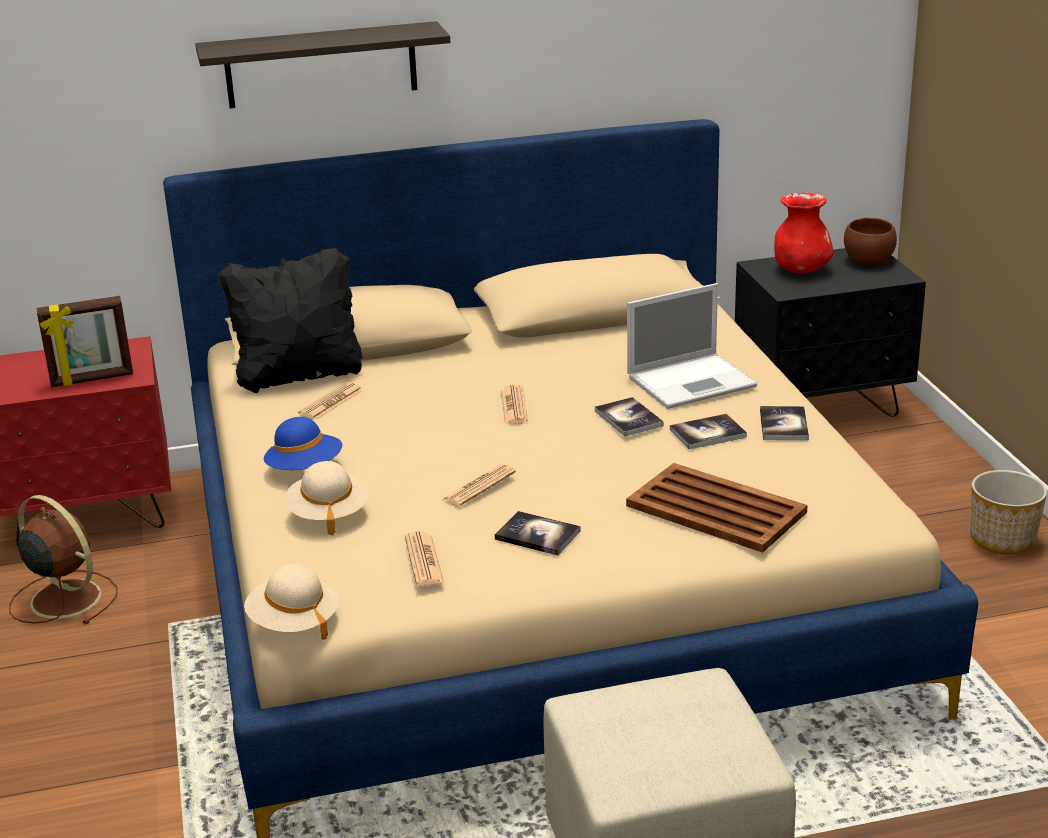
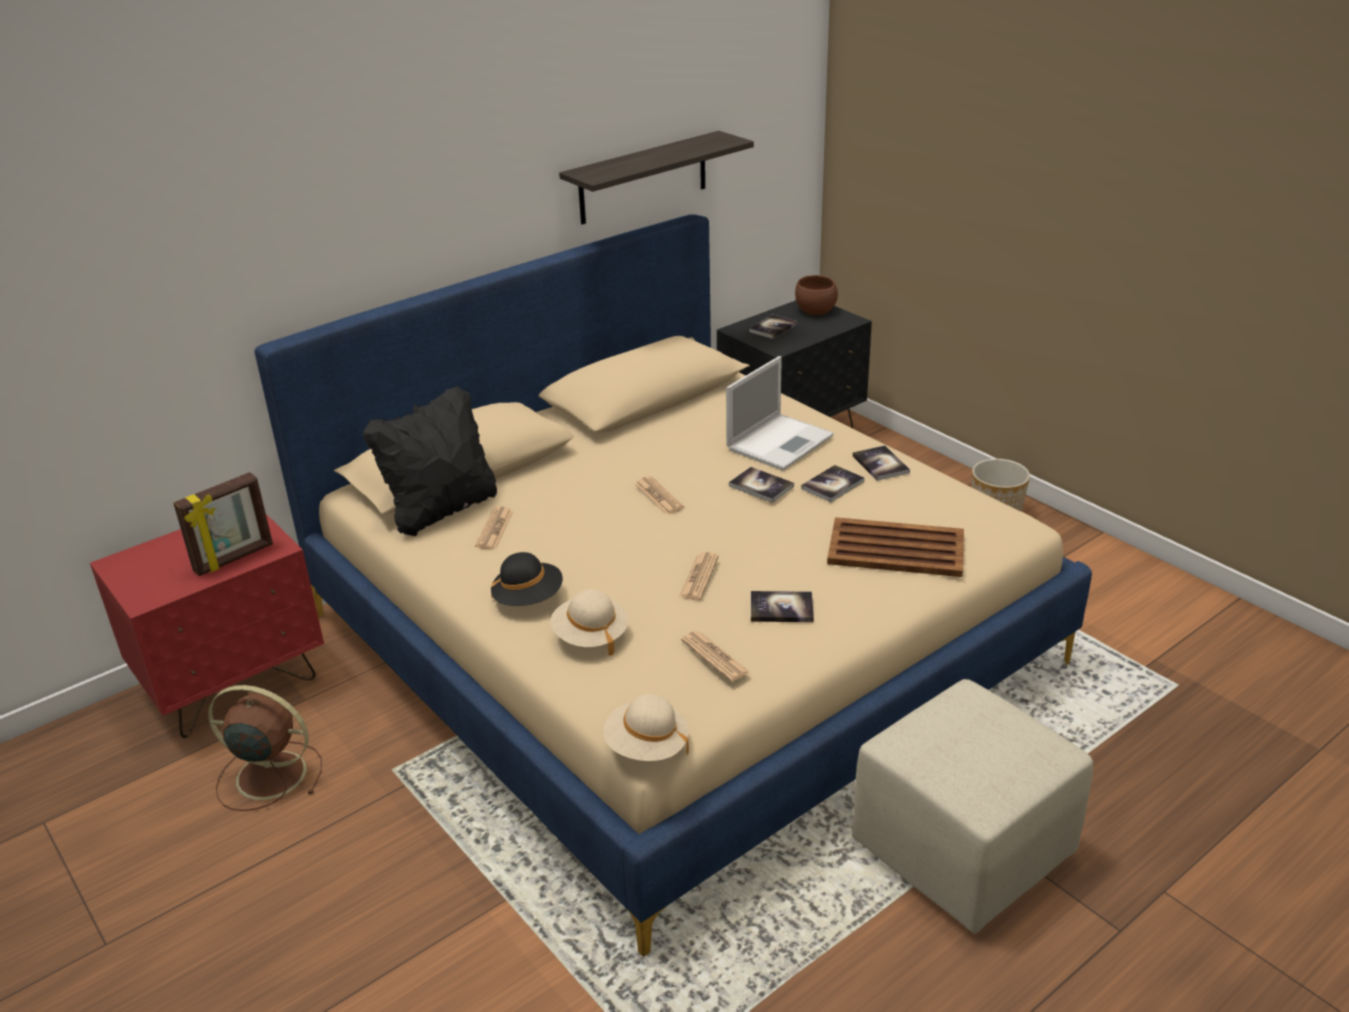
camera: 25 degrees left, 5 degrees up
(305, 469) = (528, 598): blue hat -> black hat
(321, 65) = (384, 215): shelf -> shelf (643, 178)
(801, 270) = (772, 328): red vase -> book

